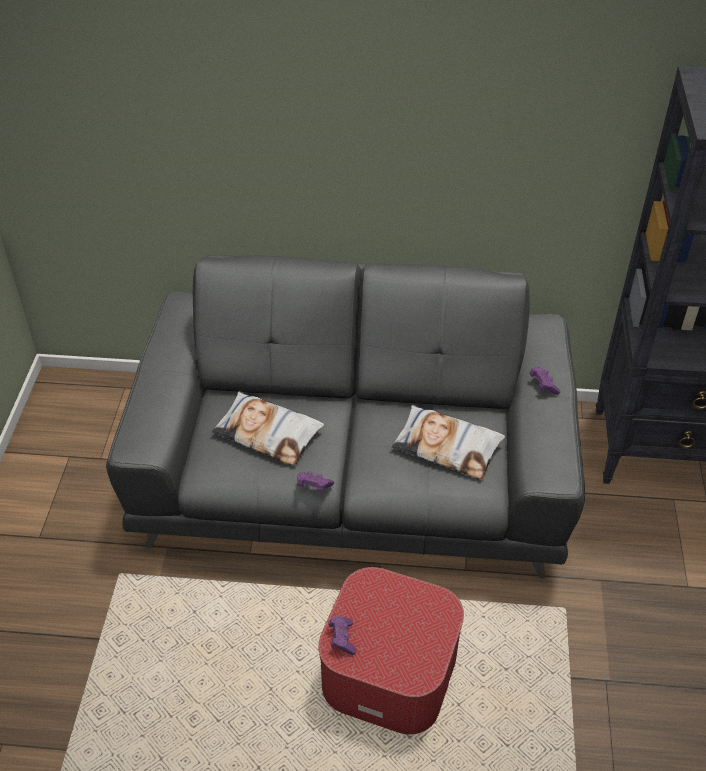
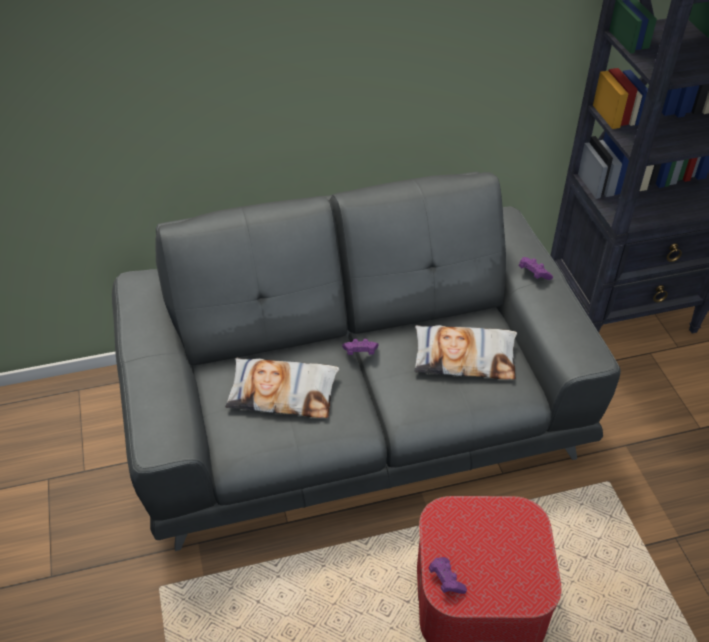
camera: 20 degrees left, 0 degrees up
(313, 486) = (355, 433): purple game controller -> purple game controller (360, 353)

